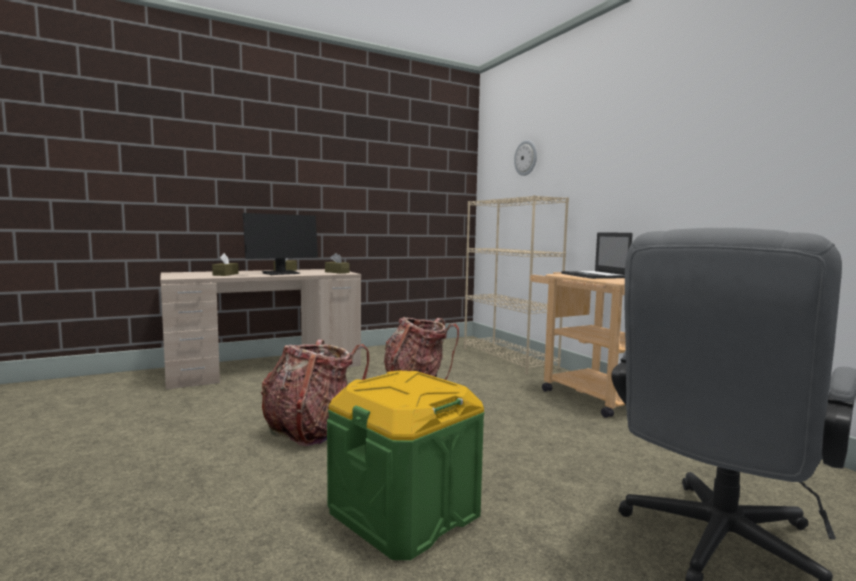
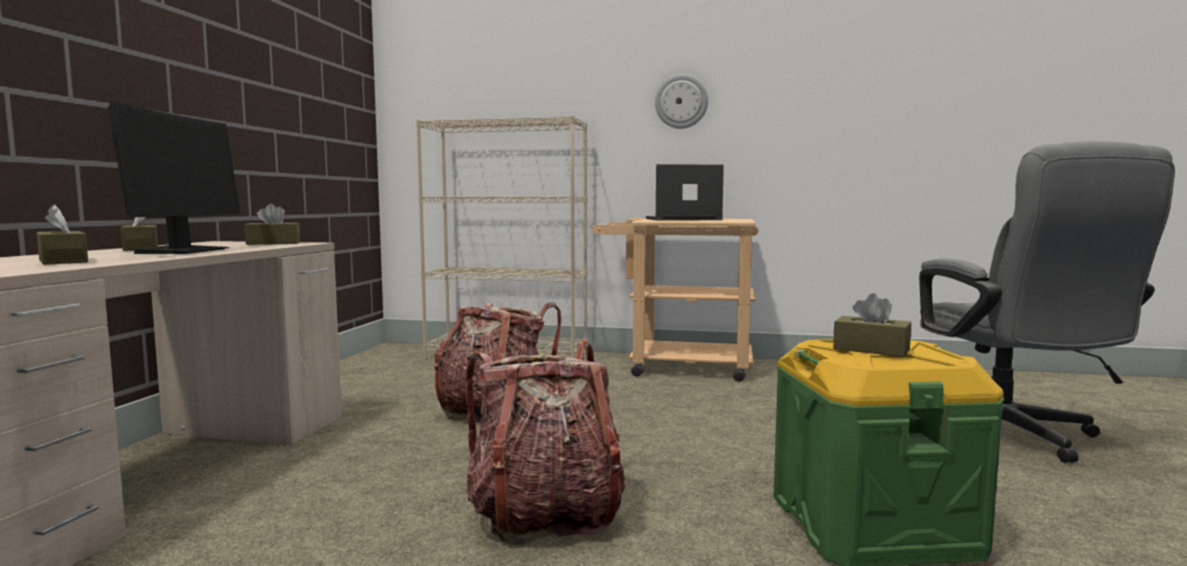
camera: 50 degrees left, 0 degrees up
(406, 384) = (871, 349): none -> brown tissue box
(526, 158) = (492, 63): wall clock -> wall clock (681, 101)
(595, 276) = (682, 219): laptop -> laptop turned 150 degrees clockwise

